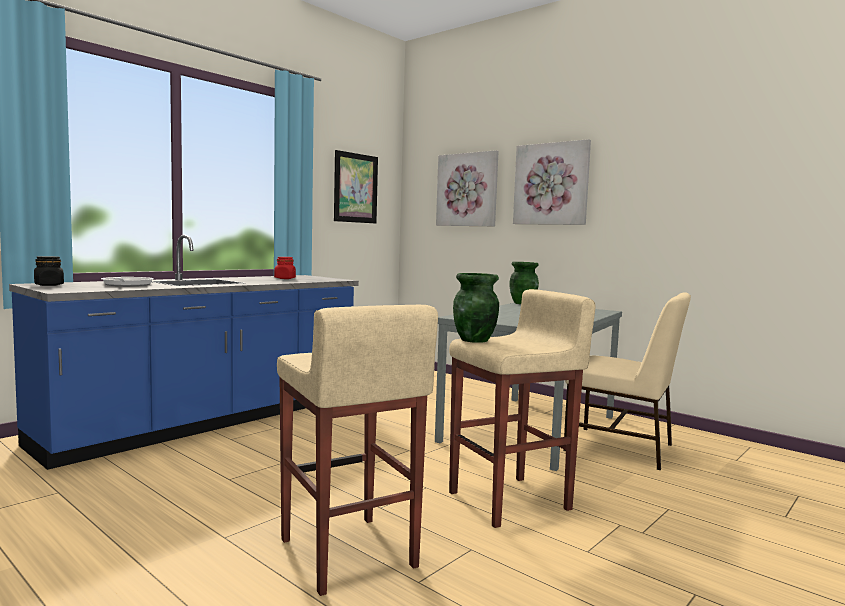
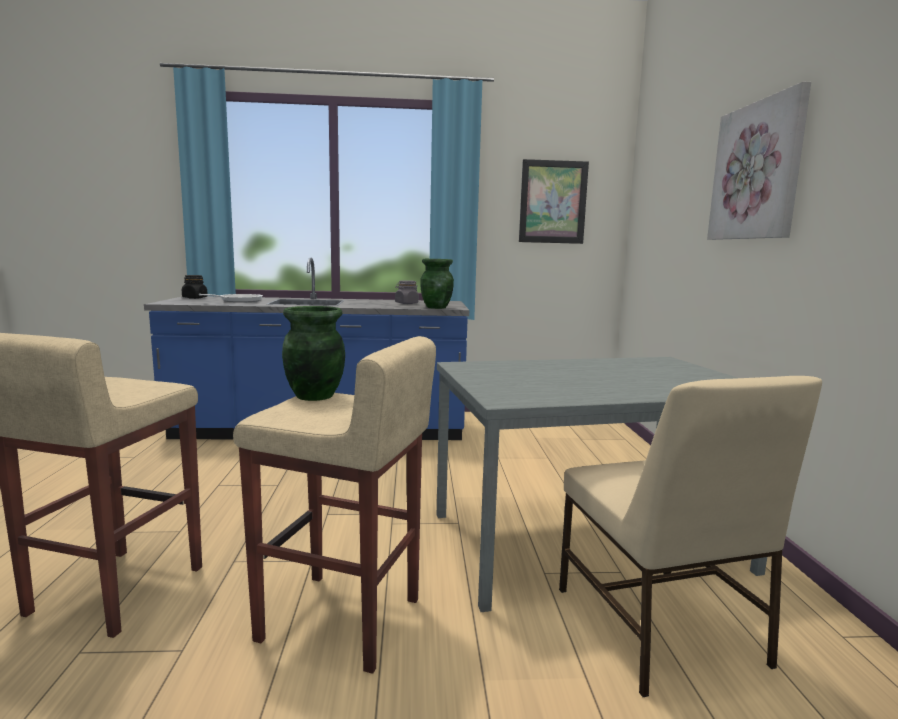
camera: 45 degrees right, 5 degrees up
(285, 278) = (406, 303): red jar -> grey jar
(467, 190) = (677, 193): picture -> none
(523, 303) = (664, 359): green vase -> green vase (437, 307)

